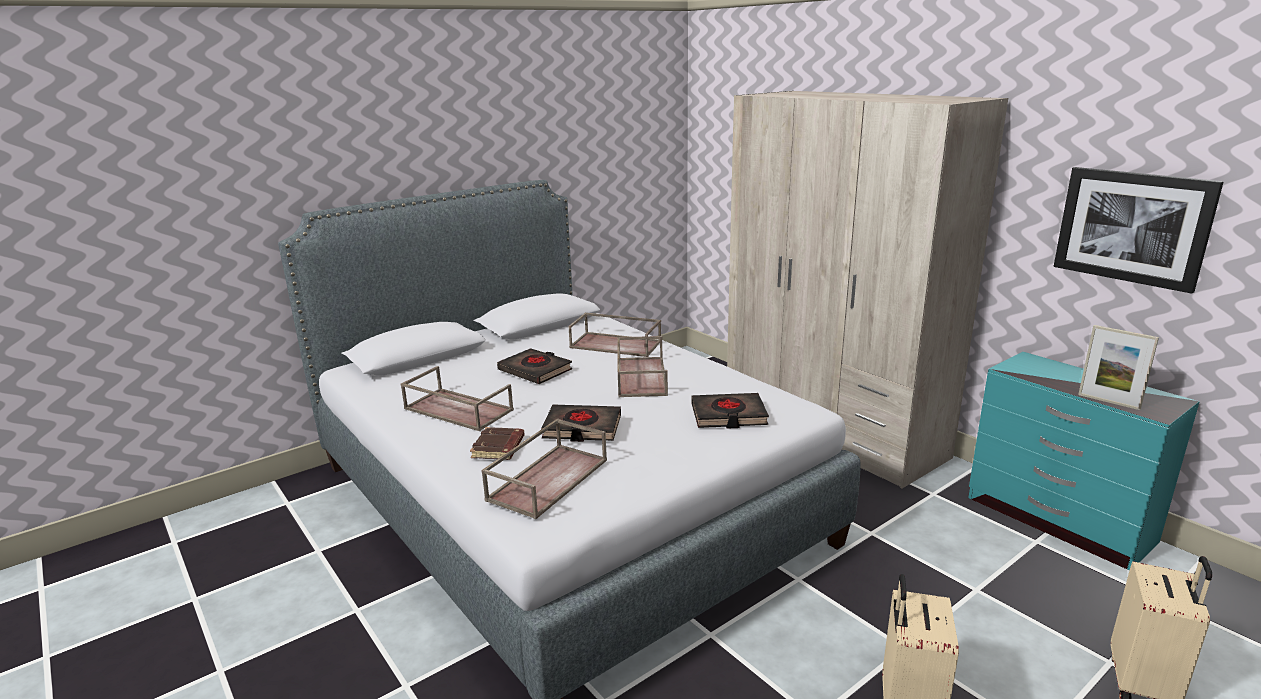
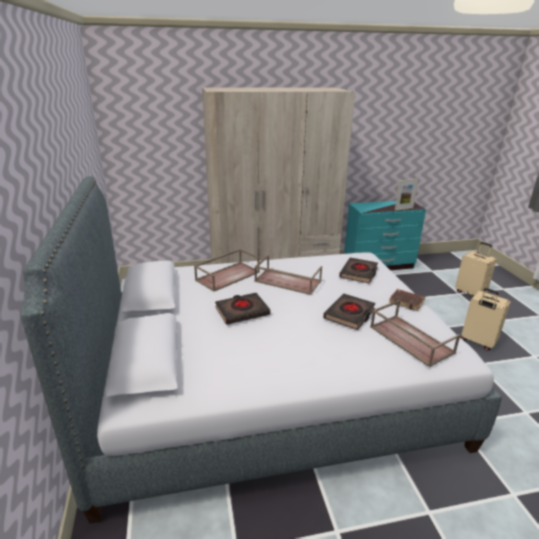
camera: 65 degrees left, 5 degrees up
(456, 409) = (281, 356): brown tray -> none
(499, 448) = (357, 349): brown book -> brown book (407, 302)
(1132, 227) = (385, 139): picture -> none

